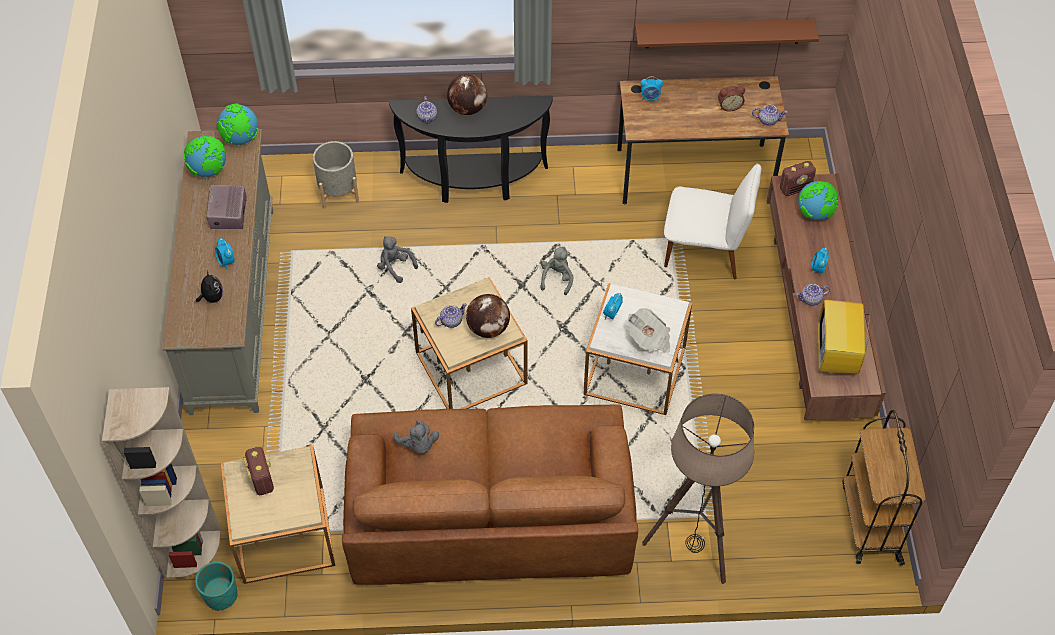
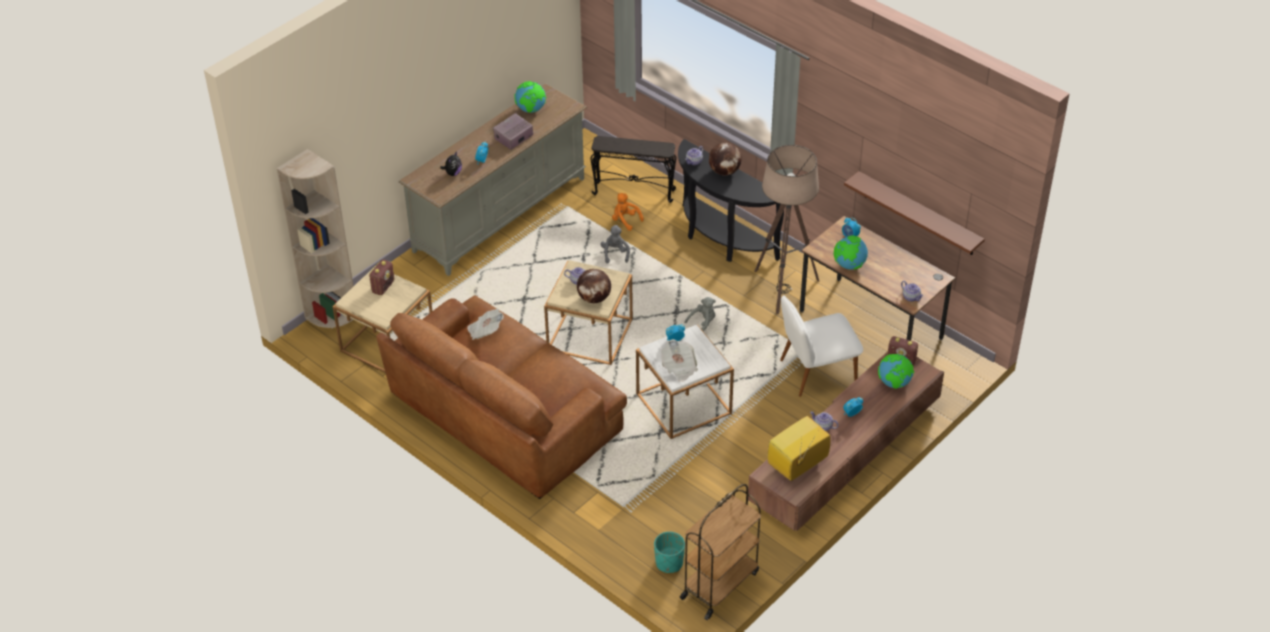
camera: 45 degrees right, 10 degrees down
(221, 595) = (323, 348): turquoise planter -> turquoise planter (669, 563)
(240, 139) = (568, 104): globe -> globe (849, 265)
(338, 192) = (633, 192): grey planter -> black side table
(364, 226) = (625, 220): none -> orange plush toy
(418, 445) = (485, 331): grey plush toy -> newspaper
(693, 542) = (598, 513): floor lamp -> floor lamp (783, 288)
(704, 249) = (818, 371): white chair -> white chair turned 105 degrees clockwise
(729, 106) = (896, 273): alarm clock -> none

